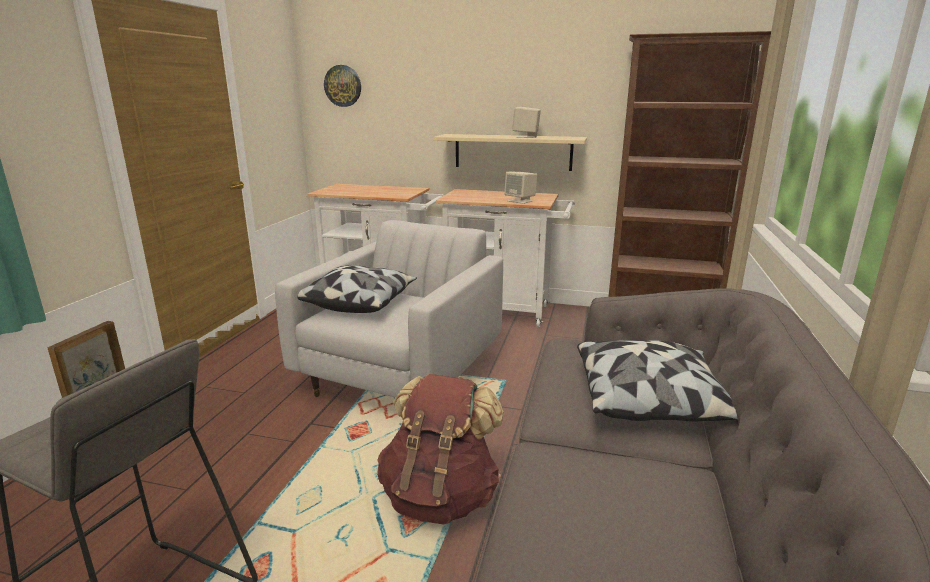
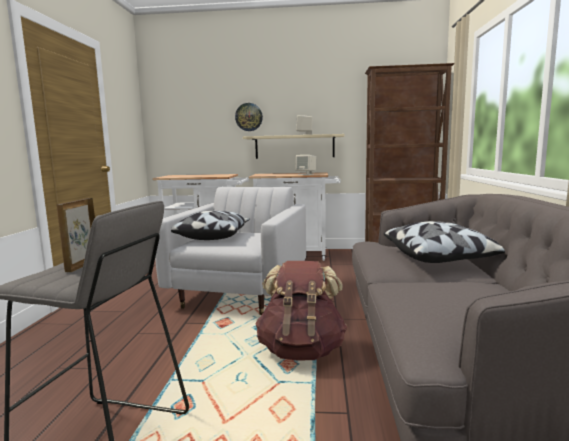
camera: 10 degrees left, 10 degrees down
(343, 86) = (174, 107): wall clock -> wall clock (249, 117)

